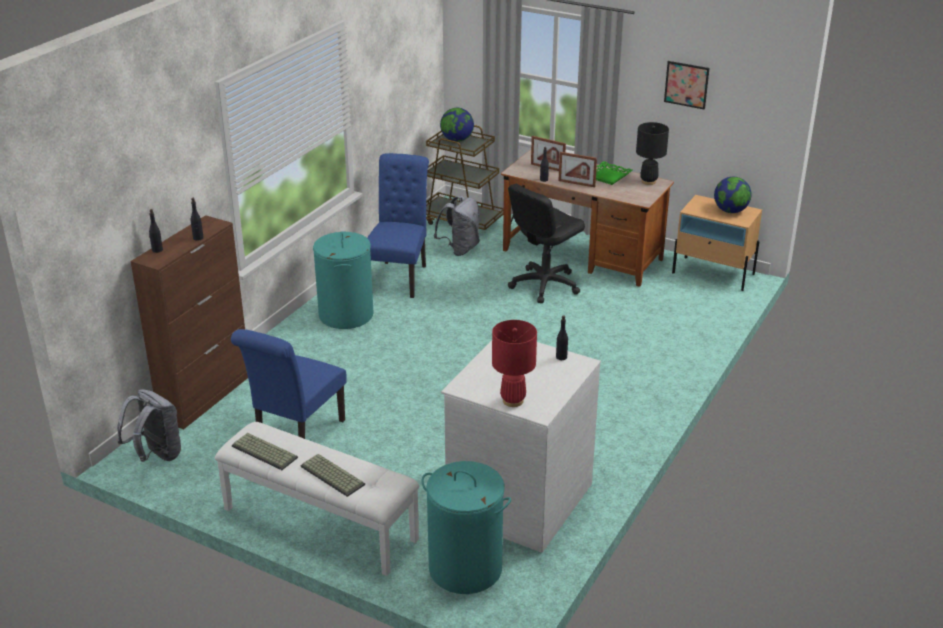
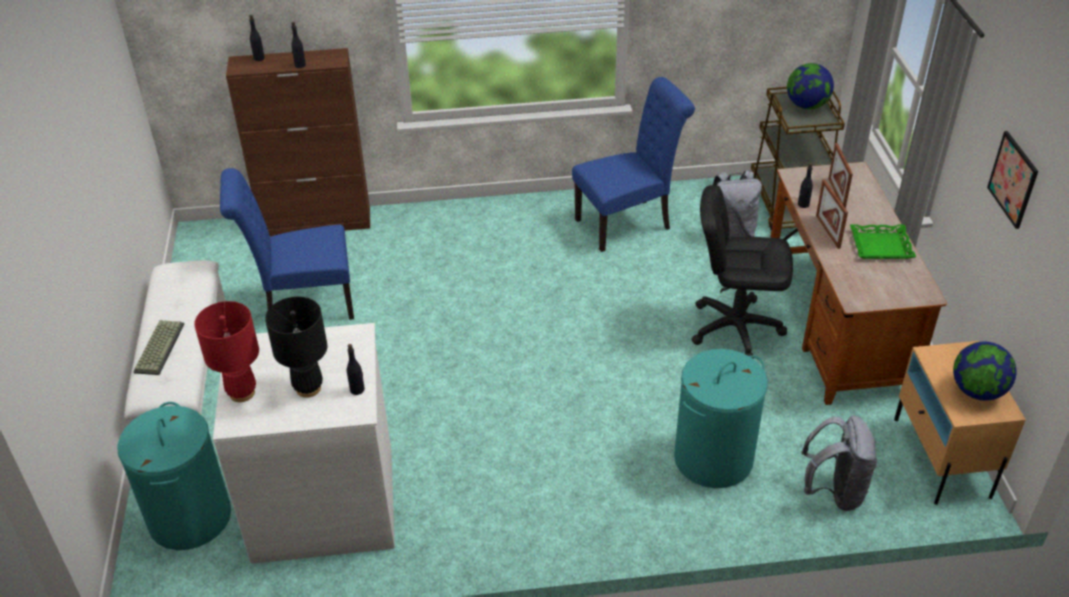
camera: 55 degrees right, 10 degrees up
(156, 455) = (215, 244): grey backpack -> grey backpack (834, 491)
(263, 452) = (166, 290): keyboard -> none
(346, 315) = (523, 228): turquoise laundry basket -> turquoise laundry basket (713, 459)
(648, 181) = (914, 283): black table lamp -> black table lamp (308, 388)

